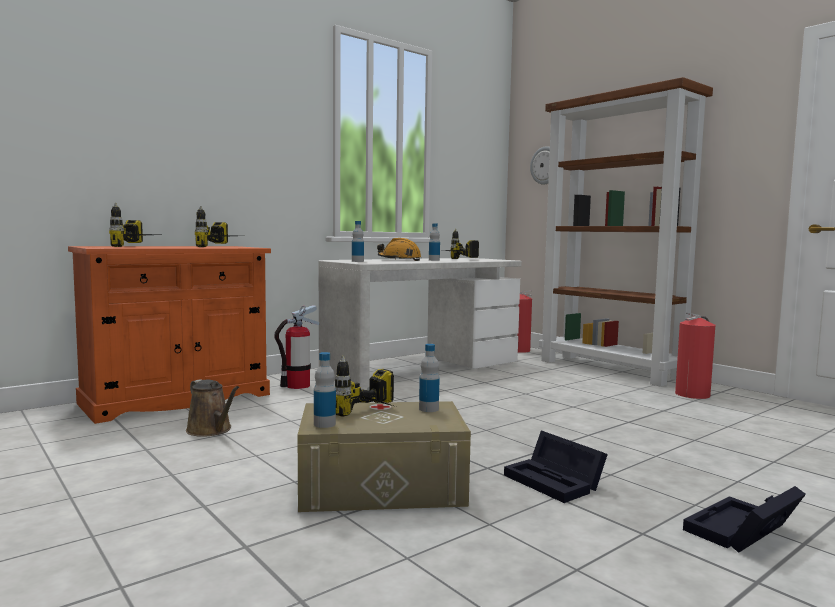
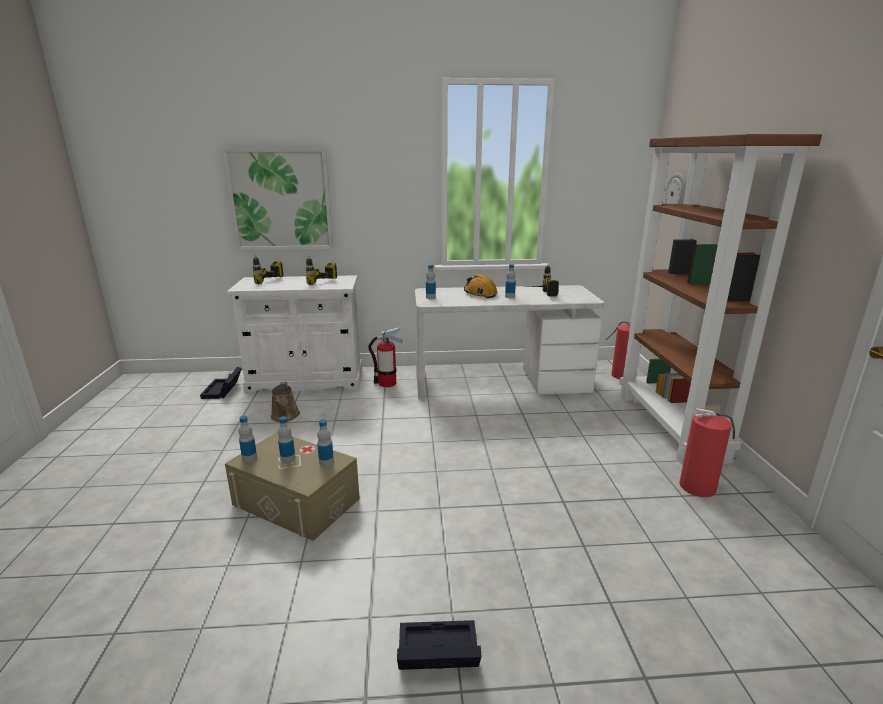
camera: 35 degrees right, 15 degrees up
(135, 136) = (280, 200): none -> picture
(177, 399) = (306, 380): orange cabinet -> white cabinet
(376, 416) = (288, 459): power drill -> bottle
(556, 482) = (396, 543): black storage box -> black storage box (223, 390)

